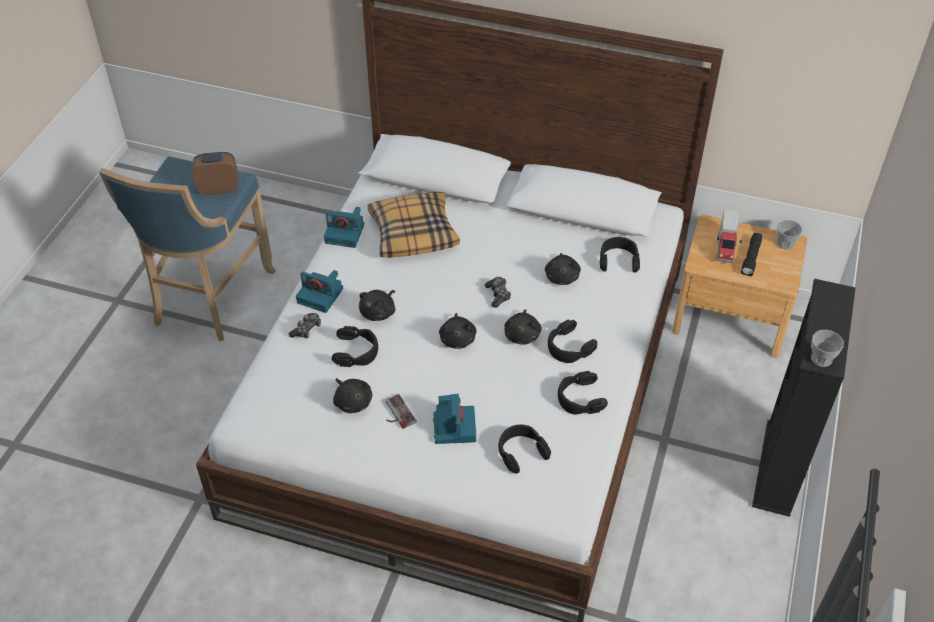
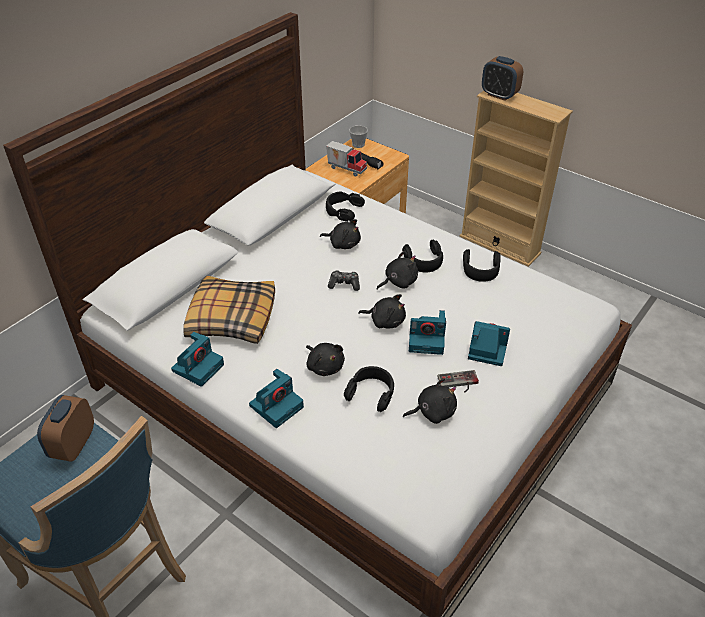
camera: 70 degrees left, 5 degrees down
(306, 329) = (319, 428): game controller -> none
(446, 377) = (427, 339): none -> camera
(521, 452) = (526, 316): black headphones -> none
(522, 335) = (398, 282): black plush toy -> black plush toy turned 60 degrees counterclockwise
(778, 468) = (499, 245): black bookcase -> beige bookcase
(821, 359) = (554, 112): cup -> none
(828, 298) = (499, 95): none -> alarm clock

